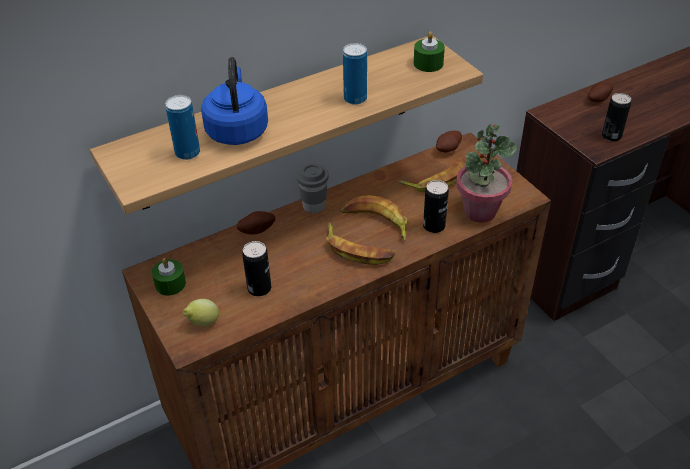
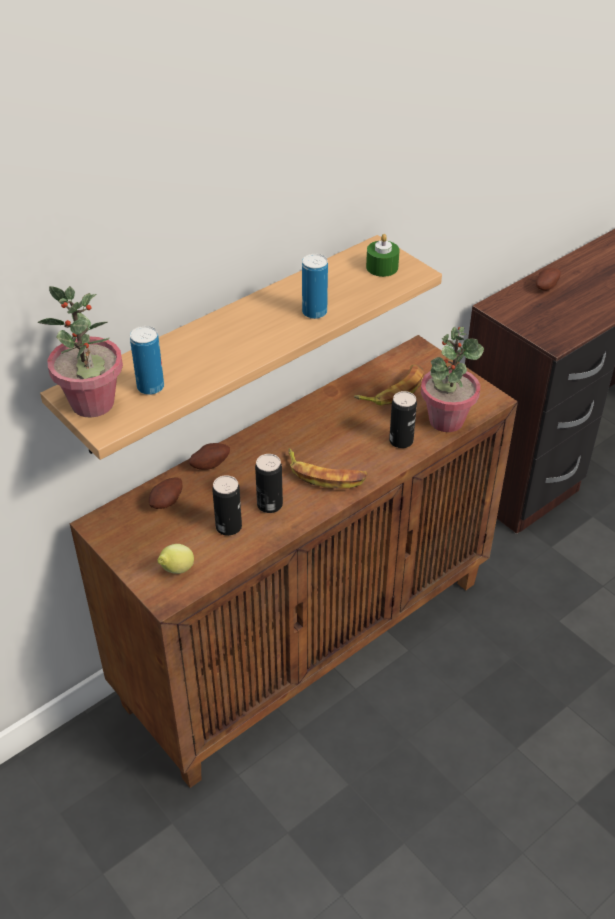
camera: 10 degrees left, 0 degrees up
(132, 163) = (93, 403): none -> potted plant
(170, 284) = (129, 533): green candle -> none
(237, 130) = (197, 357): blue kettle -> none
(314, 206) = (266, 432): grey cup -> none
(376, 222) = (338, 443): banana -> none
(449, 149) = (399, 356): potato -> potato (168, 502)
(611, 136) = (567, 326): can -> can (269, 505)

